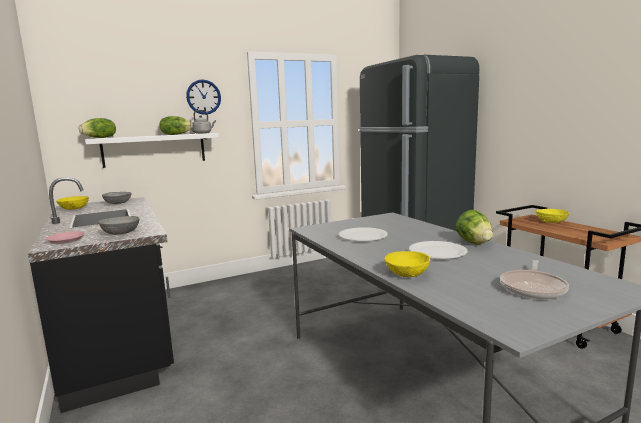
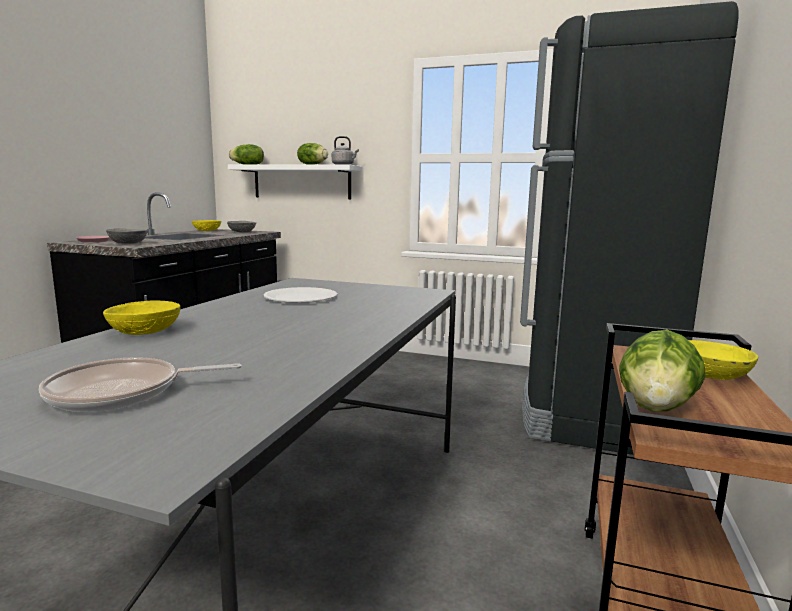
camera: 45 degrees right, 0 degrees up
(203, 97) = (356, 121): wall clock -> none
(437, 252) = (270, 329): white plate -> none
(474, 243) = (353, 337): lettuce -> lettuce (656, 407)

